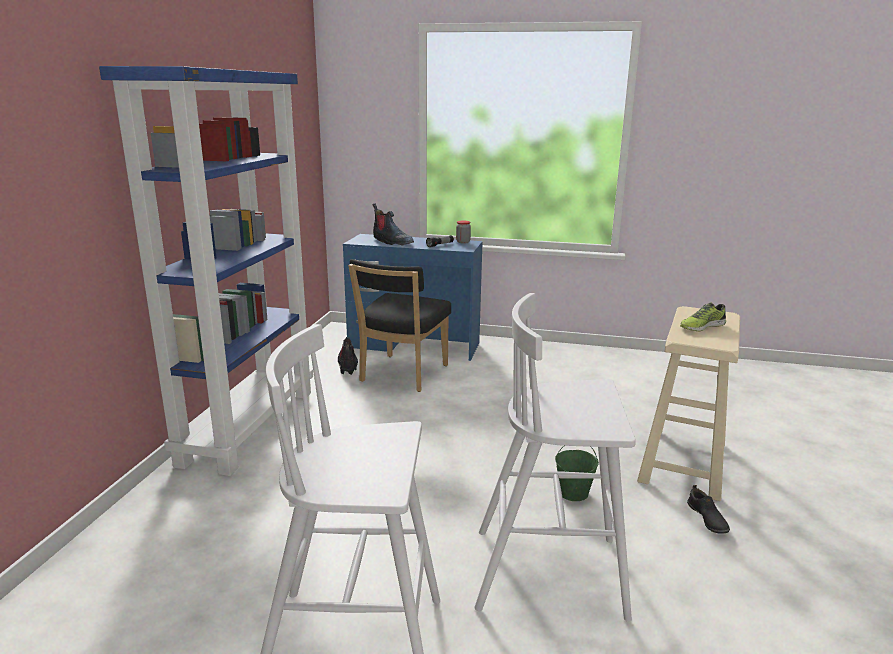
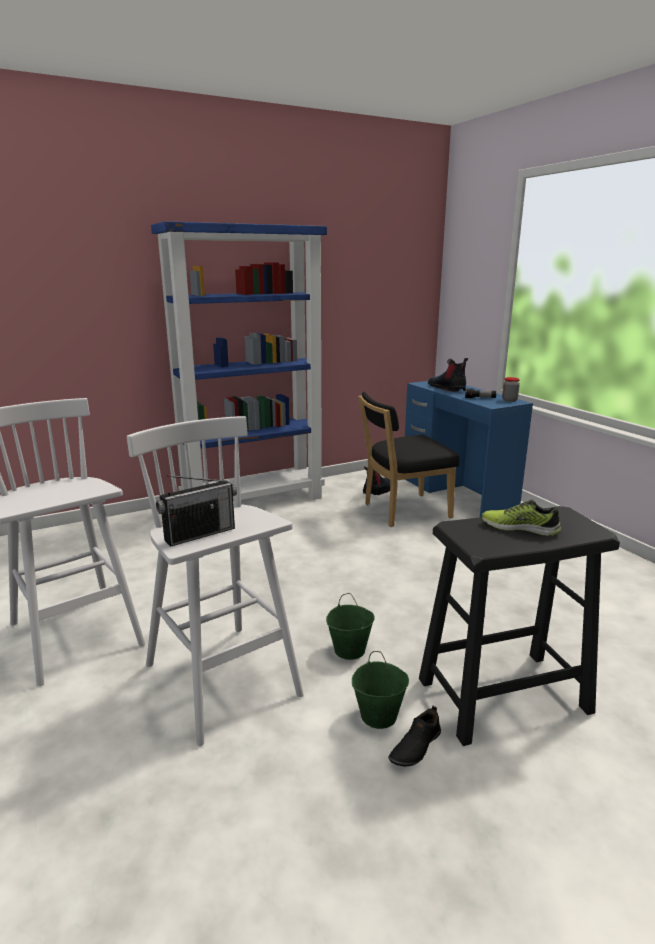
camera: 50 degrees right, 0 degrees up
(391, 242) = (447, 388): boot -> boot turned 150 degrees clockwise
(593, 416) = (199, 534): none -> radio
(663, 518) = (378, 715): none -> green bucket
(683, 461) = (504, 695): beige stool -> black stool

